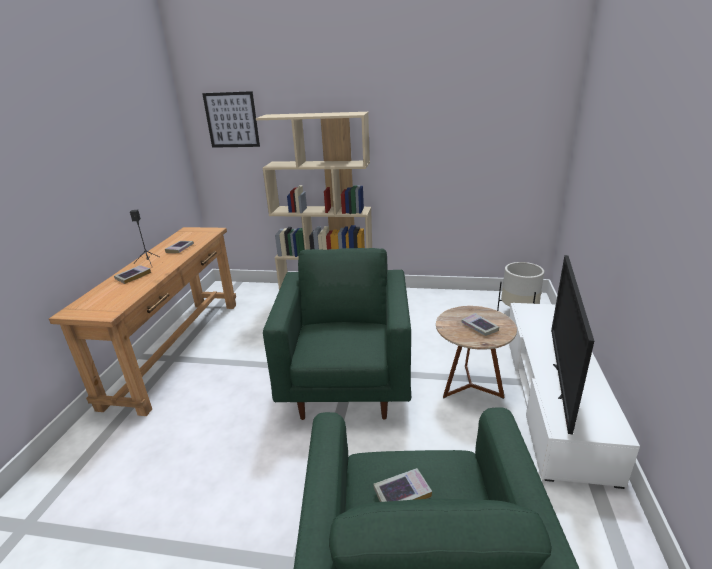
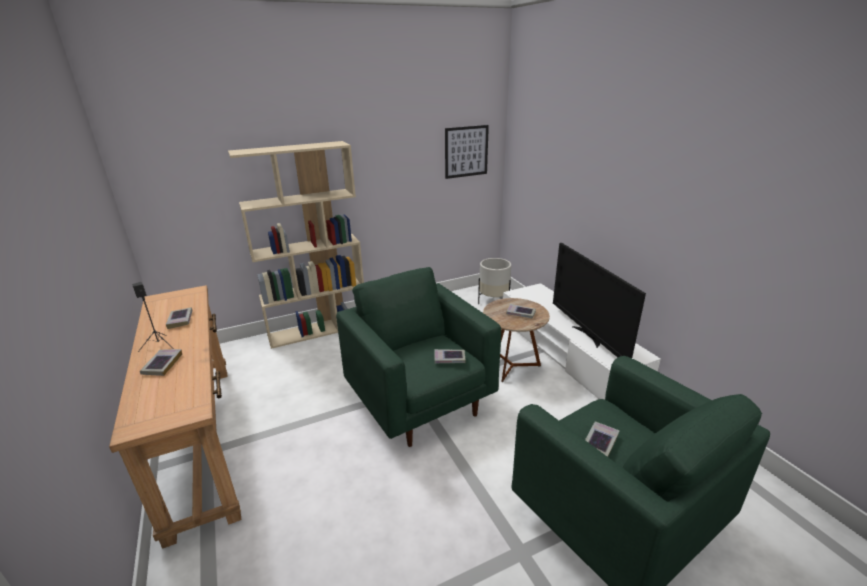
camera: 35 degrees left, 0 degrees up
(231, 120) = (180, 159): picture -> picture (466, 151)
(355, 347) = (449, 359): none -> book

